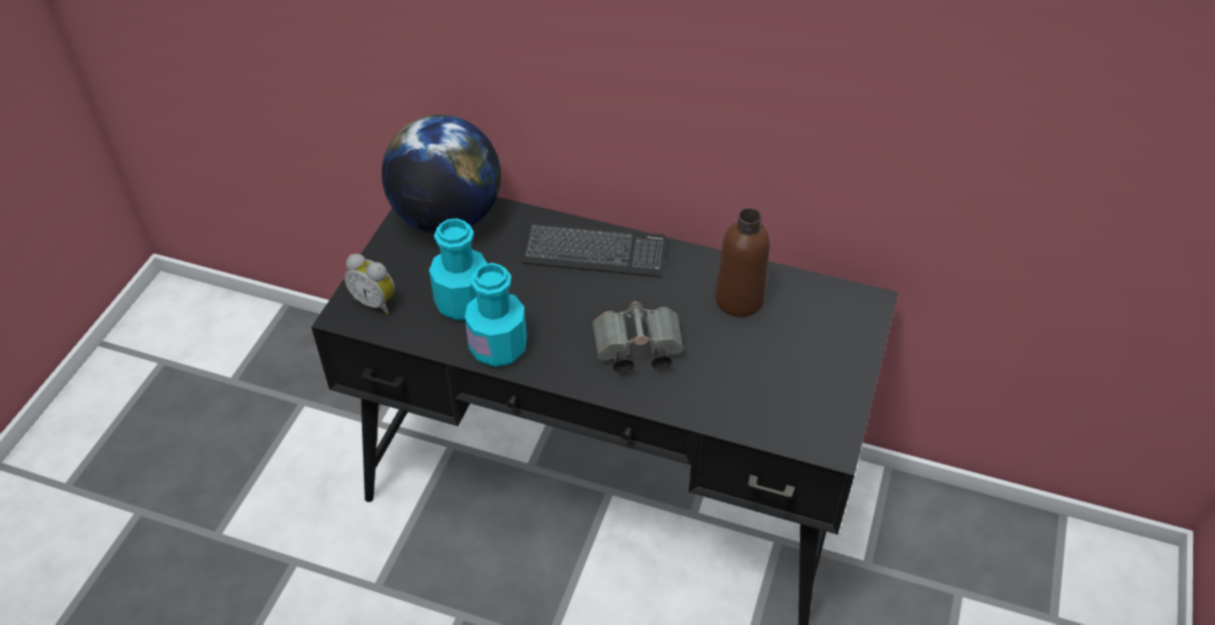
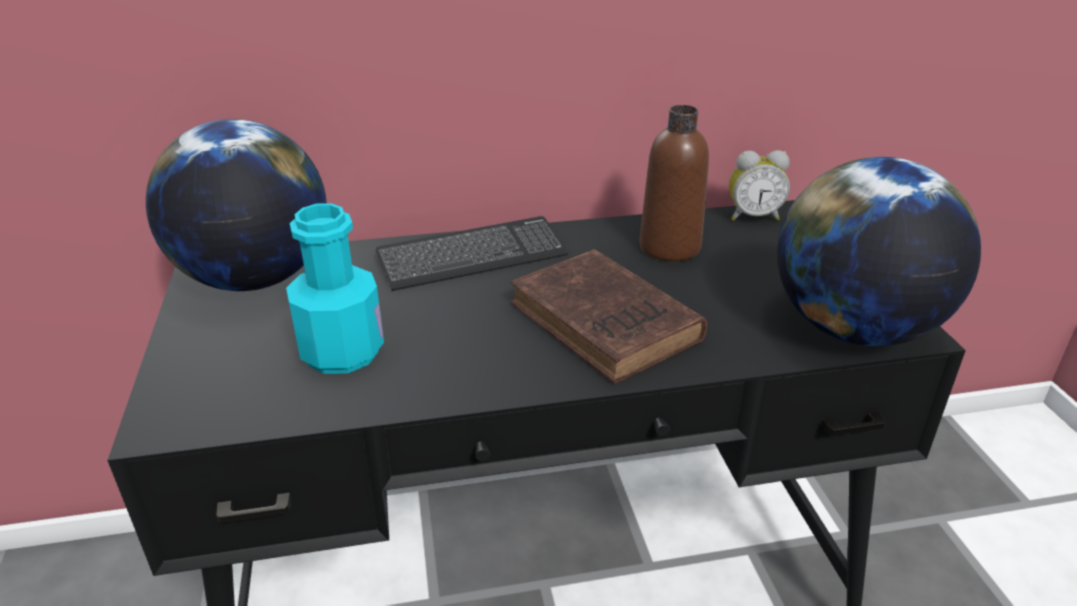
camera: 30 degrees left, 15 degrees down
(376, 302) = (205, 393): alarm clock -> alarm clock (752, 216)
(498, 347) = (431, 381): turquoise bottle -> none
(635, 350) = (608, 324): grey binoculars -> brown book
(794, 426) = (854, 329): none -> globe

